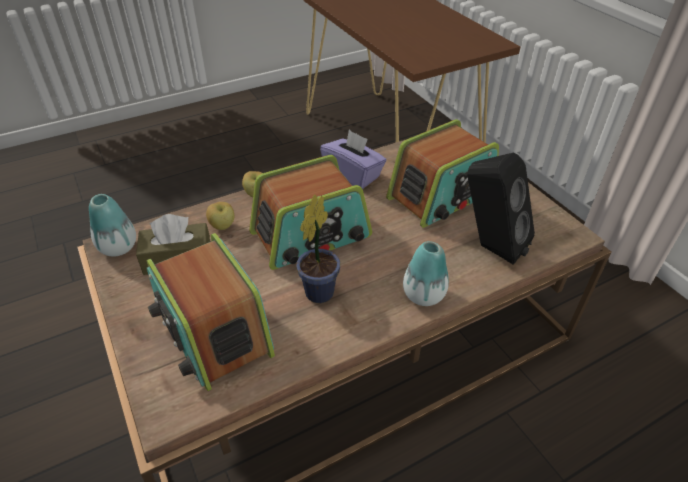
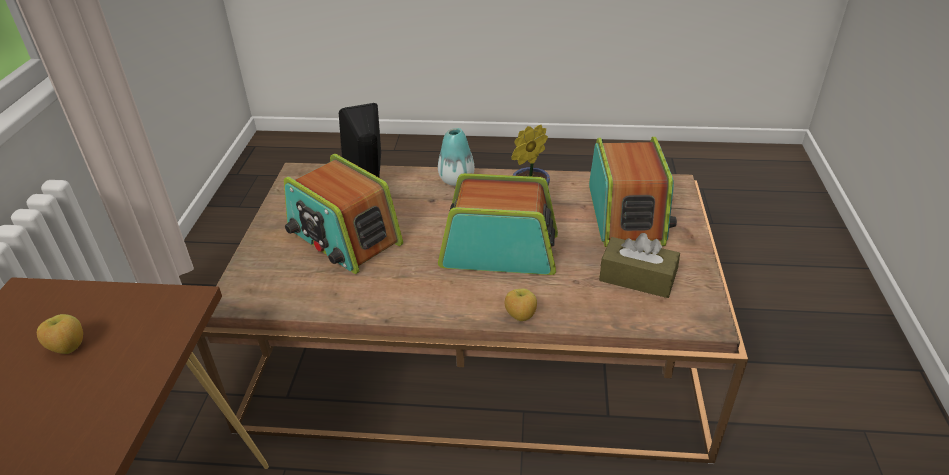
camera: 145 degrees left, 5 degrees down
(118, 247) = (697, 314): vase -> none
(223, 226) = (578, 293): apple -> apple (68, 348)
(353, 174) = (396, 296): purple tissue box -> none
(442, 195) = (343, 237): radio -> radio turned 135 degrees counterclockwise

